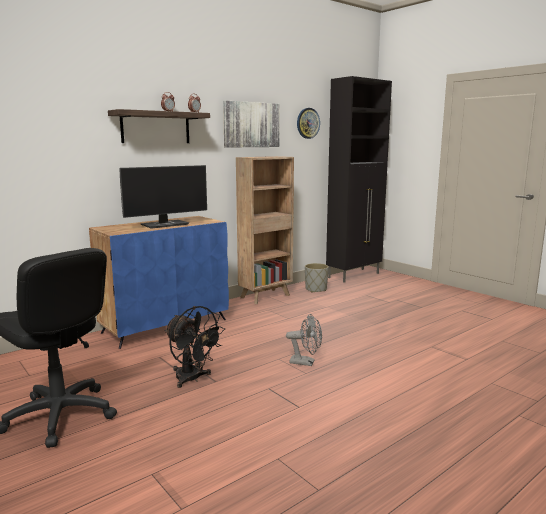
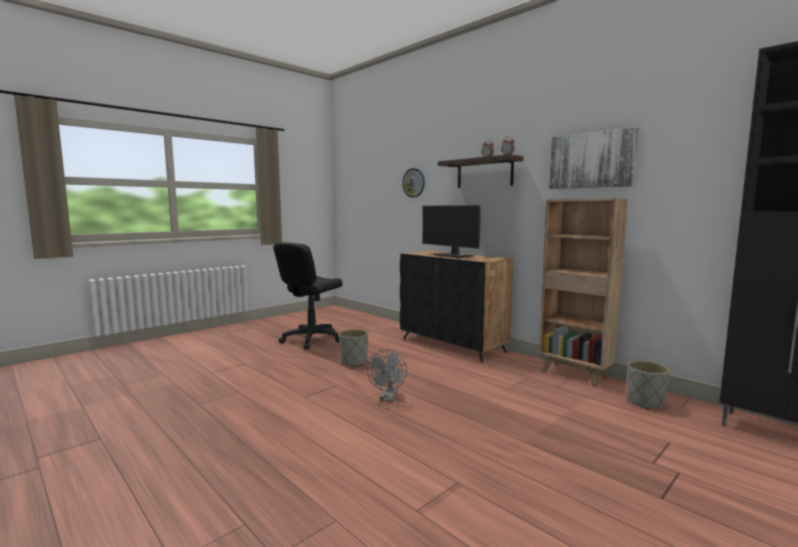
camera: 85 degrees right, 5 degrees down
(166, 326) = (453, 345): blue cabinet -> black cabinet
(192, 379) = (354, 362): black fan -> grey planter
(307, 123) = (705, 147): wall clock -> wall clock (414, 183)

